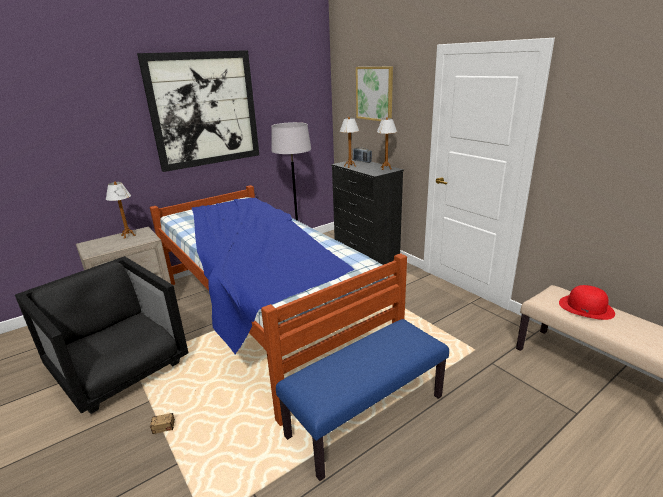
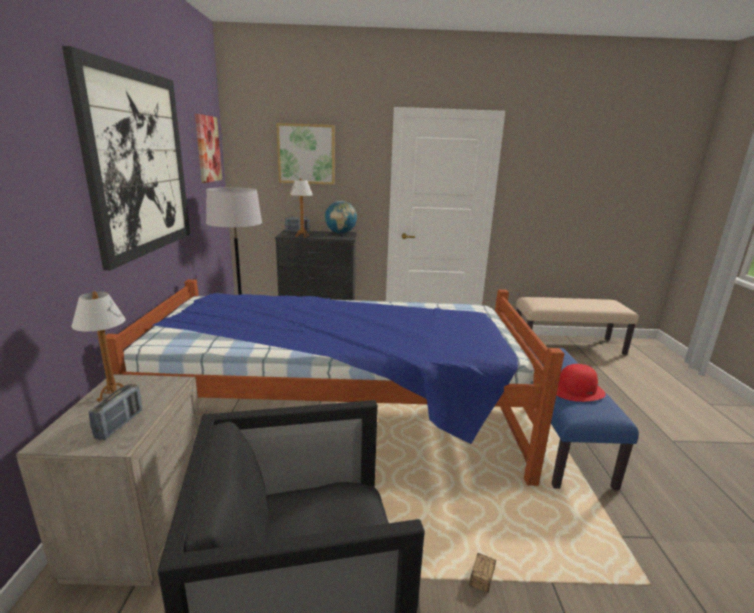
camera: 55 degrees left, 5 degrees down
(106, 247) = (120, 424): none -> radio
(302, 92) = (207, 149): none -> picture
(386, 168) = (340, 233): table lamp -> globe
(586, 307) = (559, 301): red hat -> red hat (576, 389)

